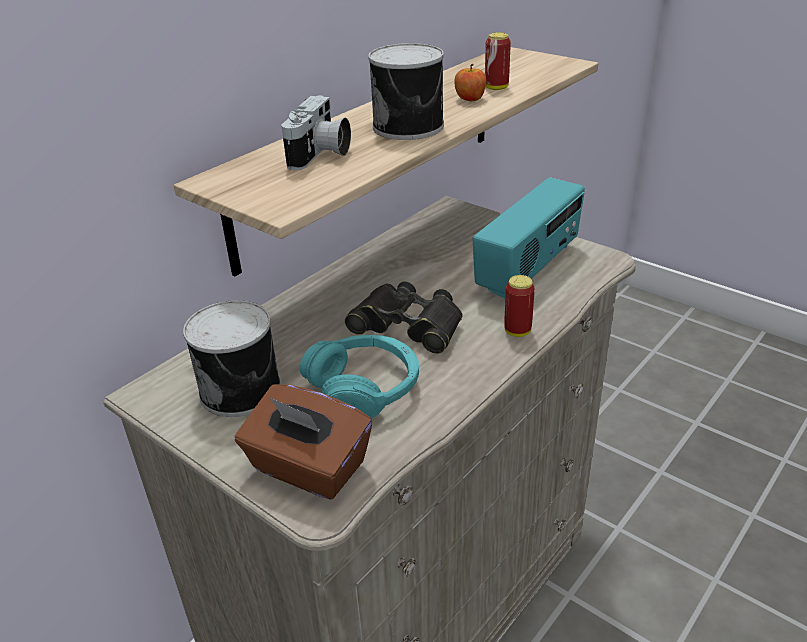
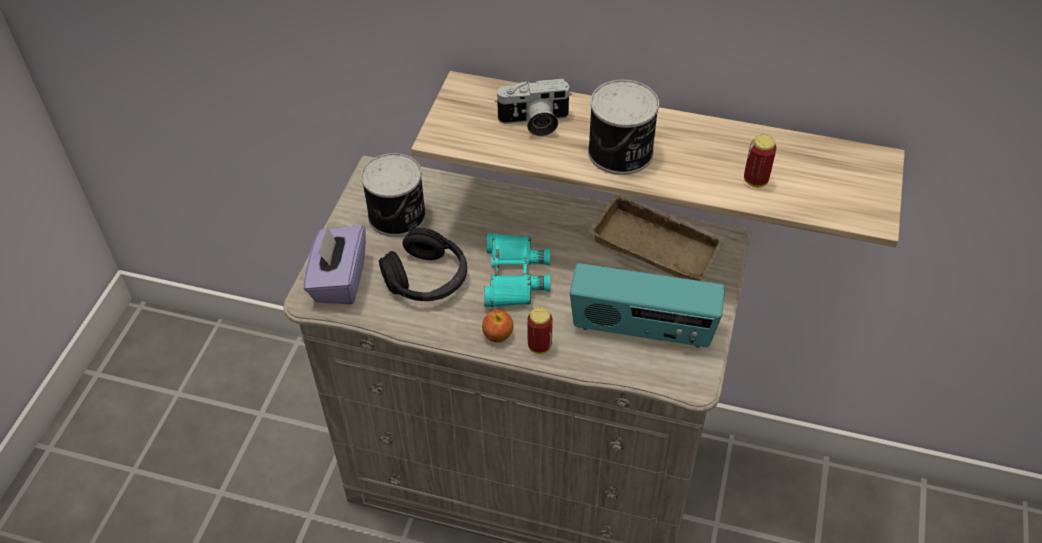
camera: 65 degrees right, 15 degrees up
(308, 468) = (339, 280): brown tissue box -> purple tissue box
(365, 388) = (427, 278): turquoise headphones -> black headphones
(408, 325) = (513, 276): black binoculars -> turquoise binoculars
(430, 237) = (659, 244): none -> beige tray
(470, 99) = (712, 171): apple -> apple (498, 335)

